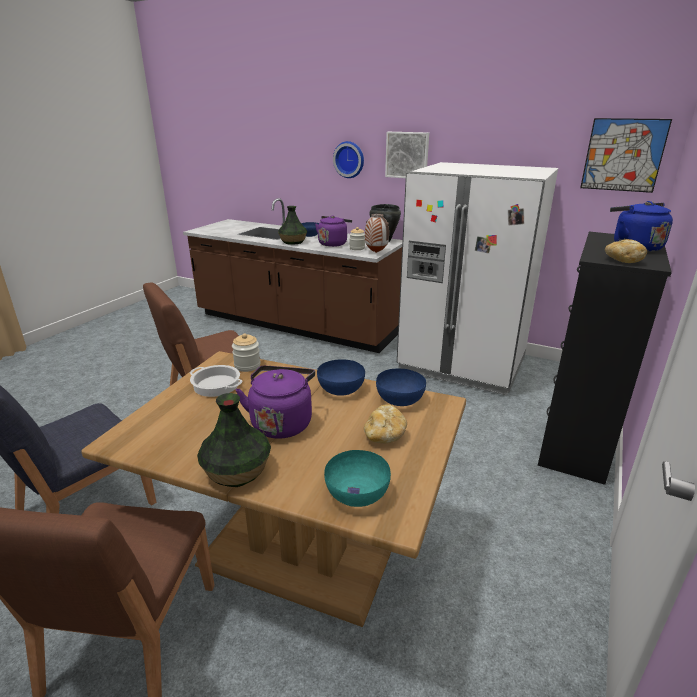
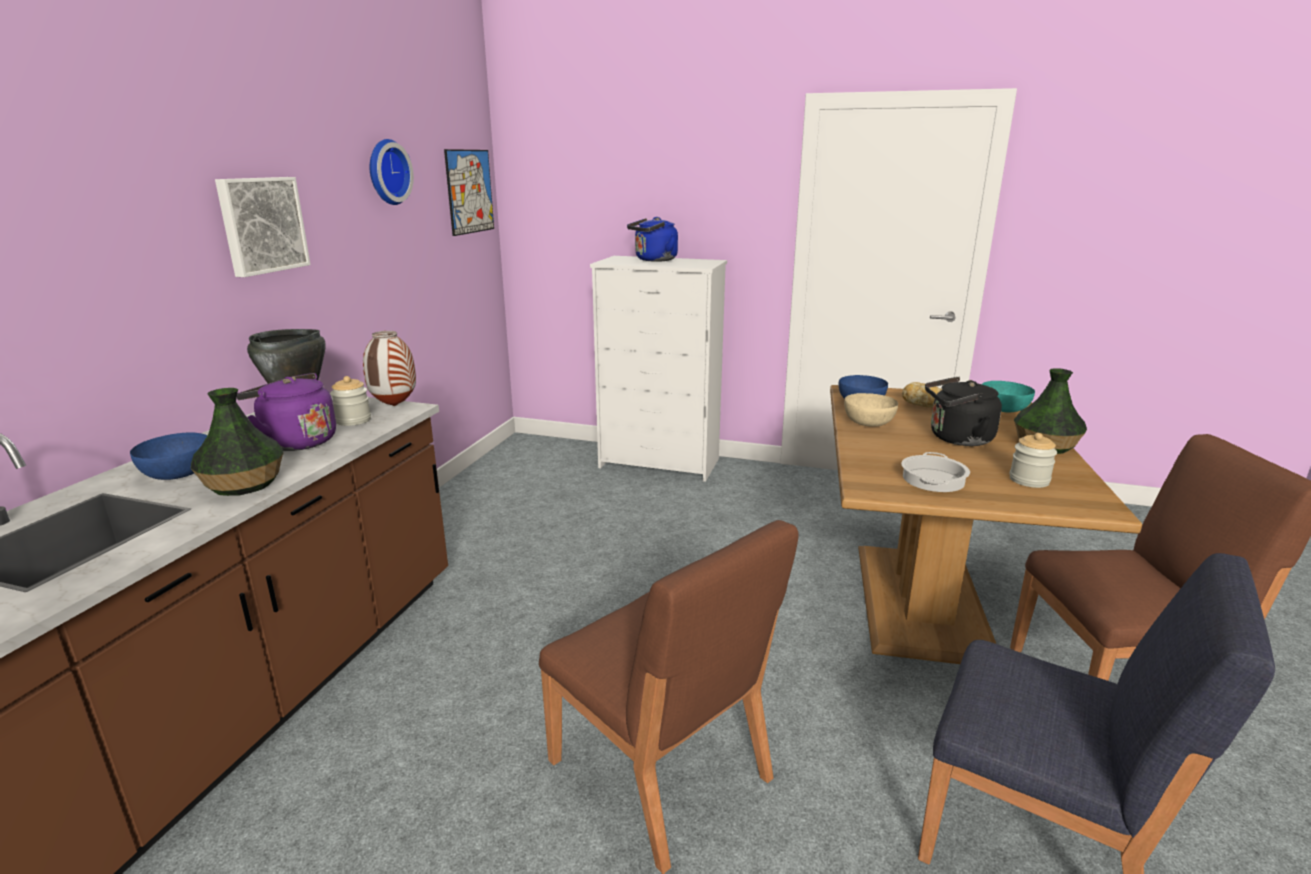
camera: 100 degrees left, 5 degrees down
(247, 366) = (868, 471): jar -> jar (1029, 480)
(282, 422) = (957, 439): purple kettle -> black kettle
(340, 389) = (868, 423): blue bowl -> beige bowl
(349, 159) = (139, 256): wall clock -> wall clock (386, 172)
(462, 364) = (485, 512): white fridge -> none
(574, 443) = (660, 463): black dresser -> white dresser
(622, 260) = (704, 263): bread -> none

